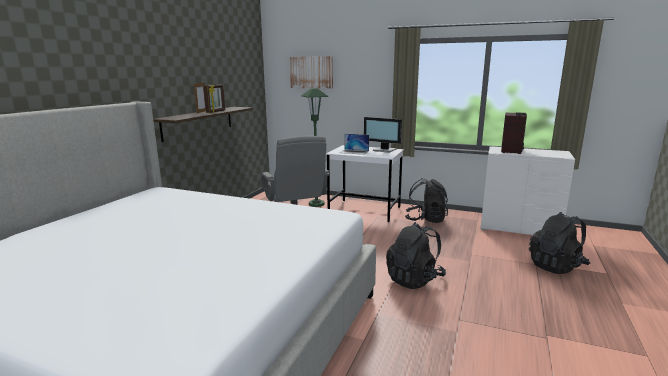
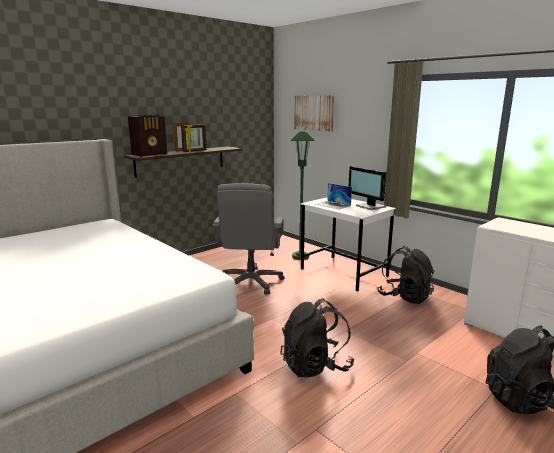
camera: 25 degrees right, 0 degrees up
(511, 150) = (518, 227): radio -> radio (150, 154)

